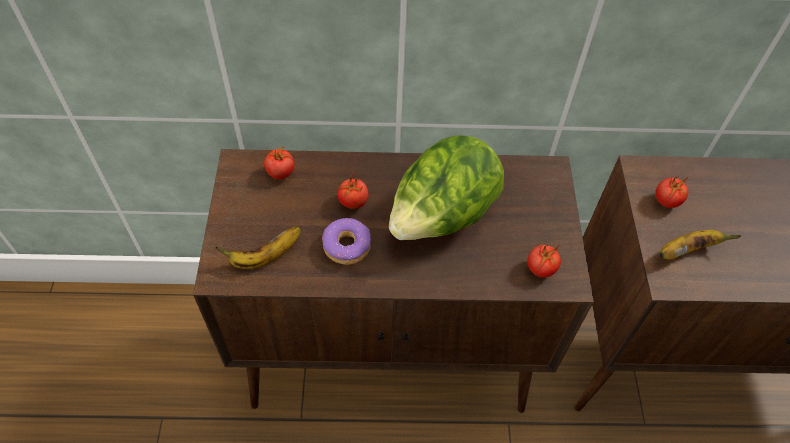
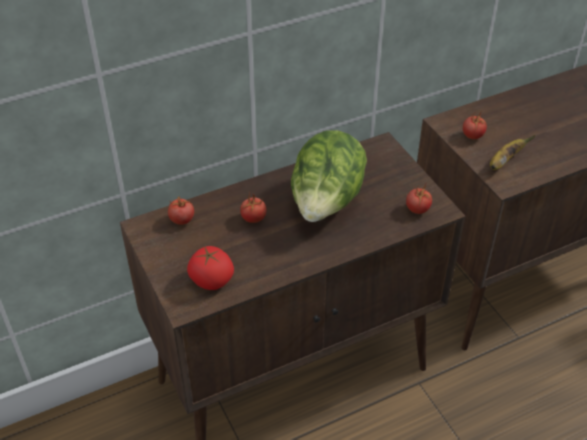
camera: 25 degrees left, 10 degrees down
(265, 257) = (212, 280): banana -> tomato
(347, 246) = (270, 249): donut -> none

